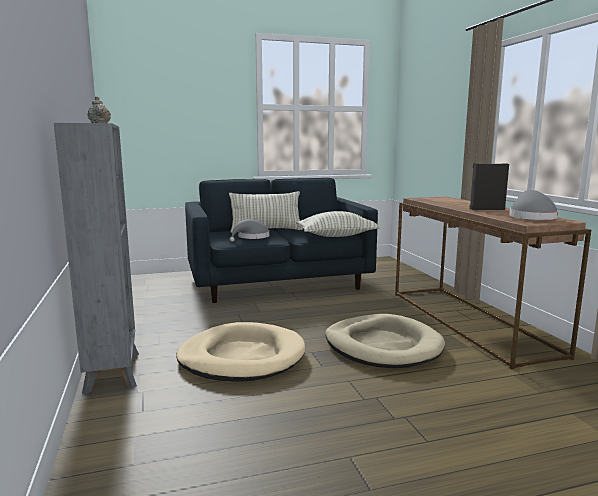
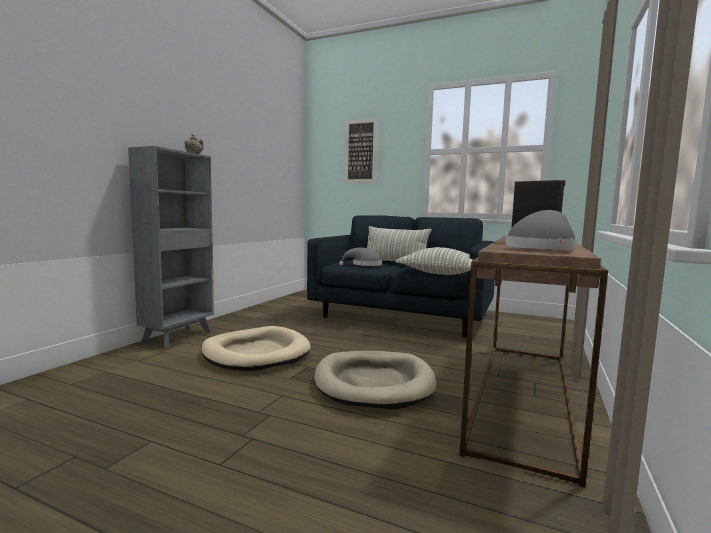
camera: 40 degrees right, 5 degrees down
(179, 101) = (360, 151): none -> picture

